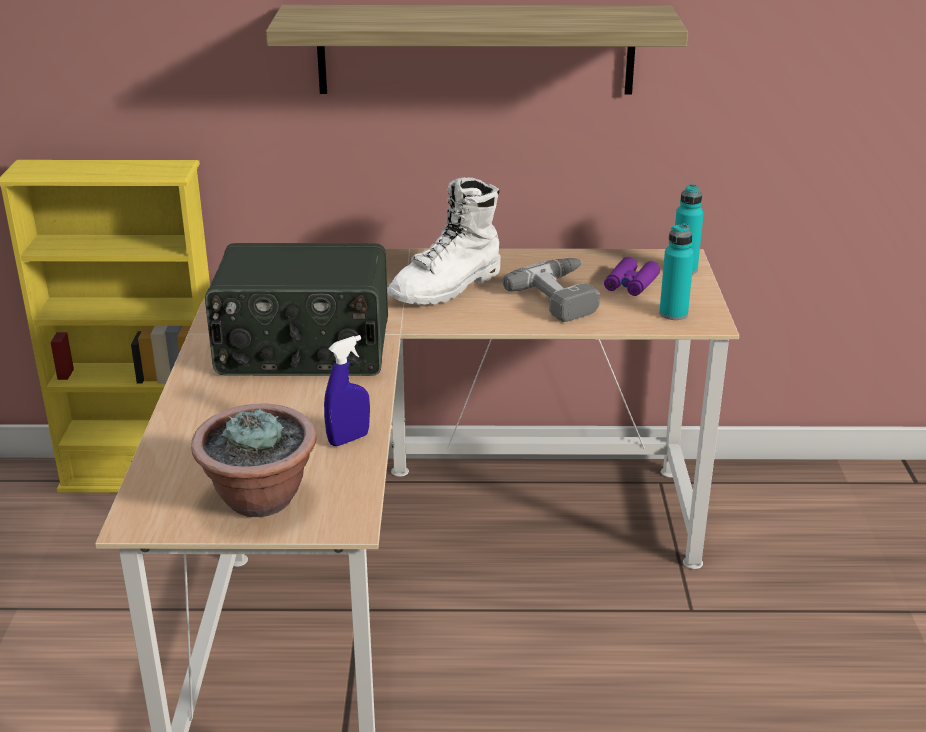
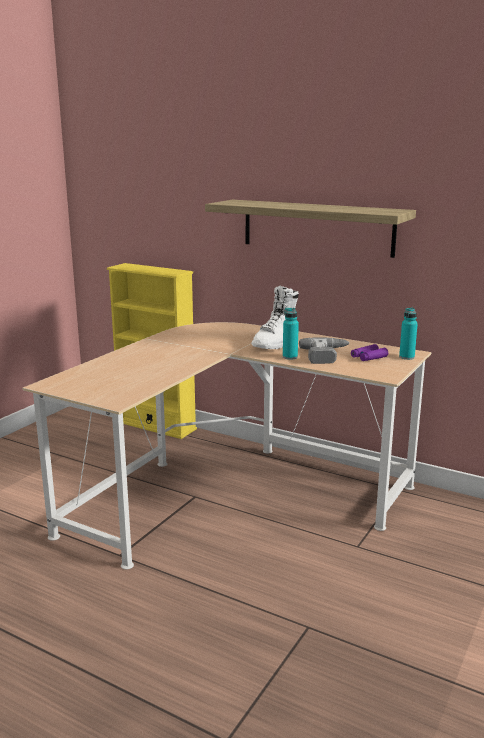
camera: 30 degrees right, 10 degrees down
(260, 499) = (95, 389): potted plant -> none
(304, 350) = (181, 351): radio -> none
(348, 439) = (156, 380): blue spray bottle -> none
(448, 287) = (276, 343): white boot -> white boot turned 45 degrees counterclockwise
(673, 314) = (373, 371): turquoise bottle -> turquoise bottle (290, 357)

